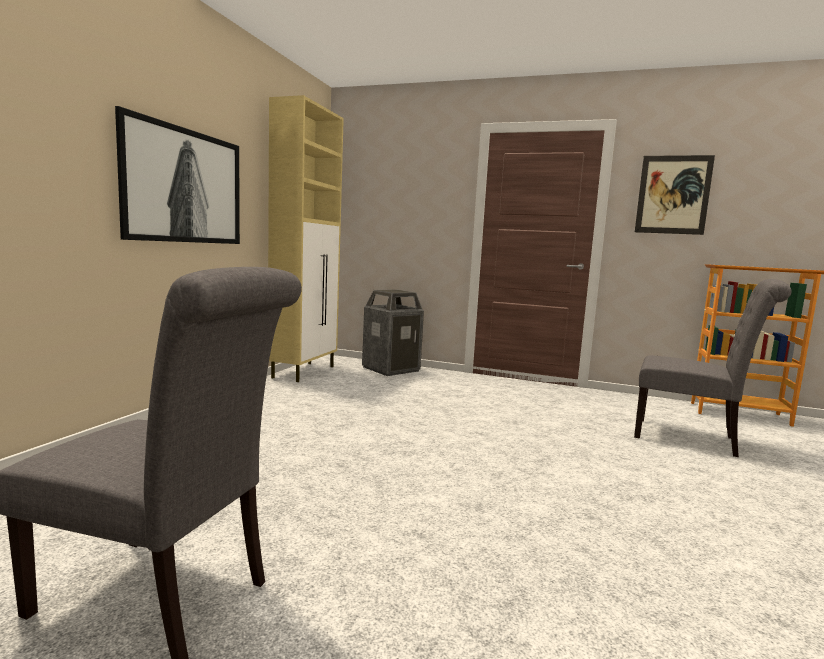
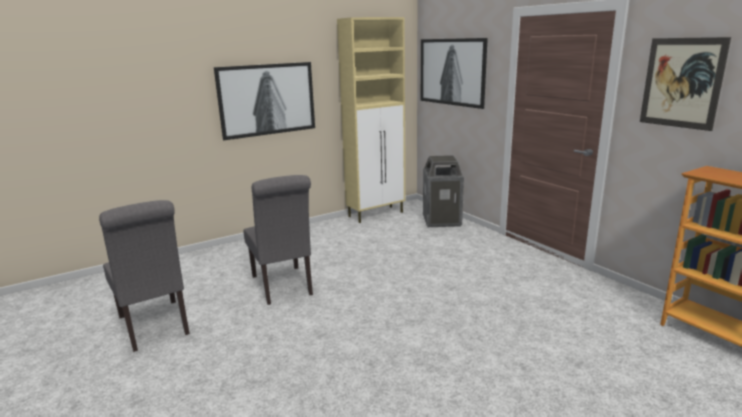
camera: 40 degrees right, 10 degrees up
(390, 193) = (452, 72): none -> picture
(692, 438) = (585, 343): grey chair -> grey chair (283, 287)

